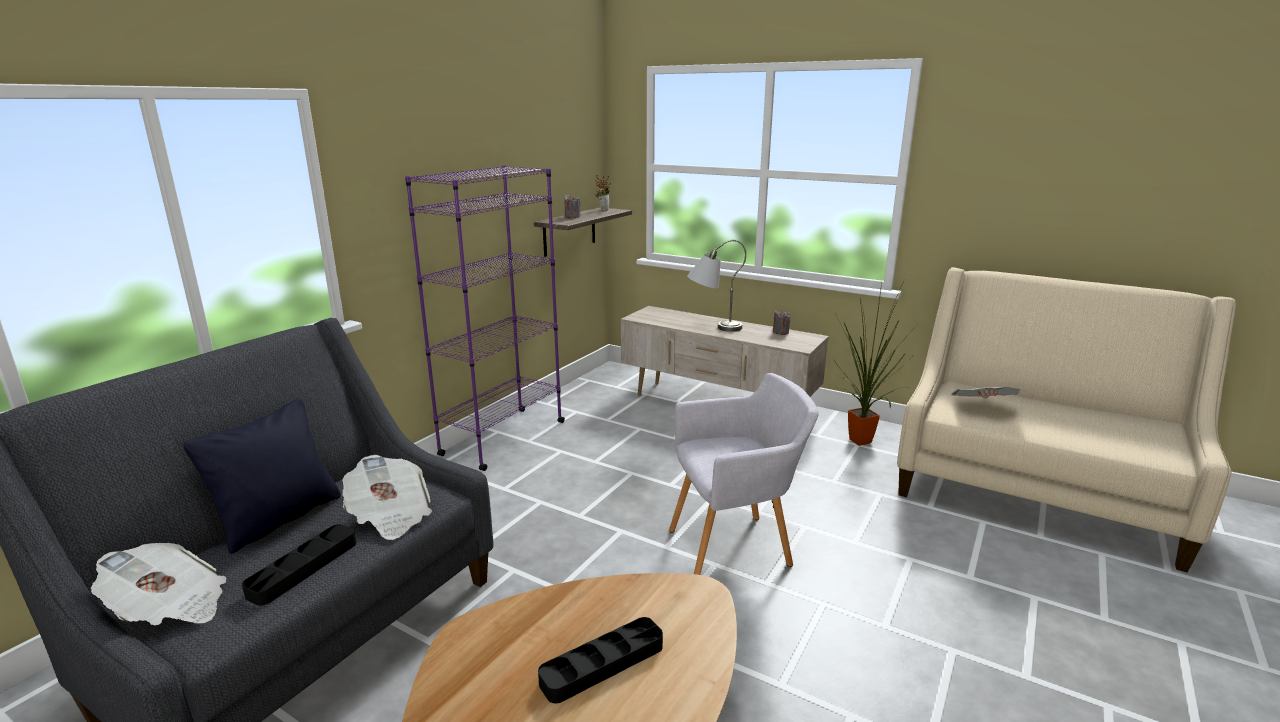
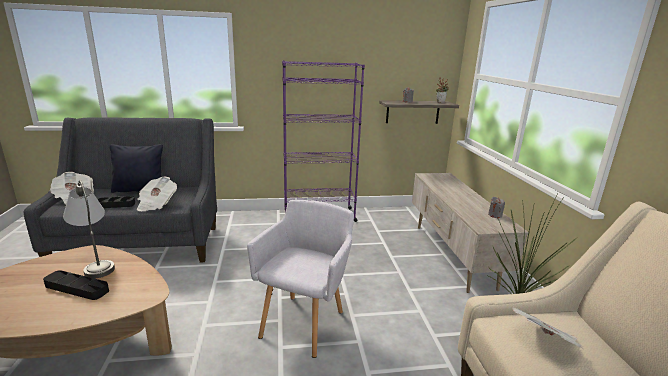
camera: 50 degrees right, 0 degrees up
(712, 327) = (455, 195): grey table lamp -> grey table lamp (96, 262)
(735, 546) = (305, 321): grey armchair -> grey armchair turned 105 degrees counterclockwise

